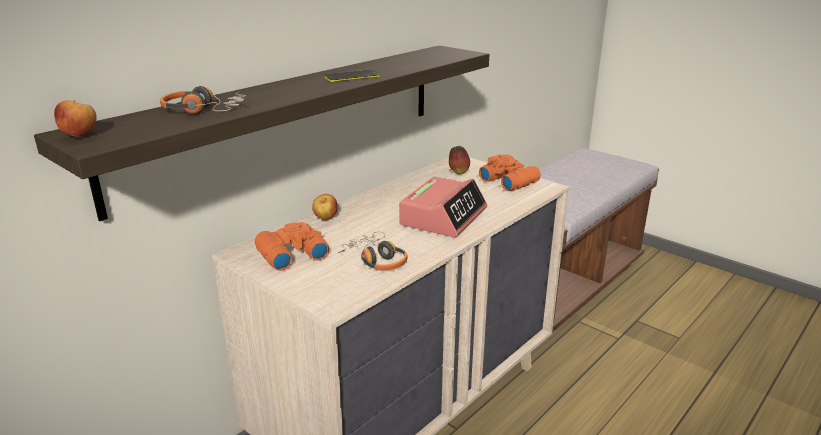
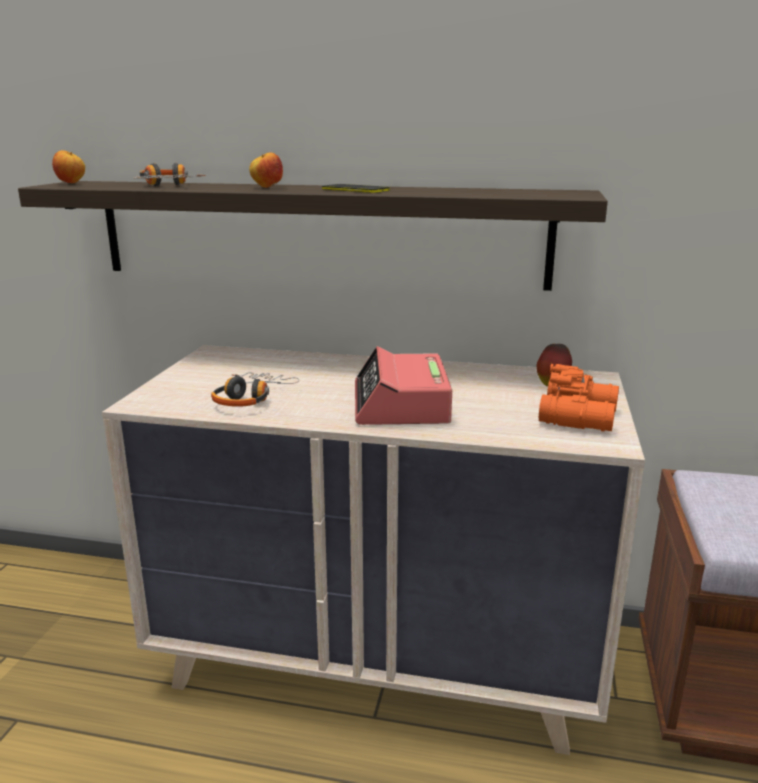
camera: 60 degrees right, 5 degrees down
(290, 254) = (227, 366): orange binoculars -> none
(325, 219) = (321, 360): apple -> apple (267, 187)
(443, 217) = (400, 404): alarm clock -> alarm clock turned 90 degrees clockwise

